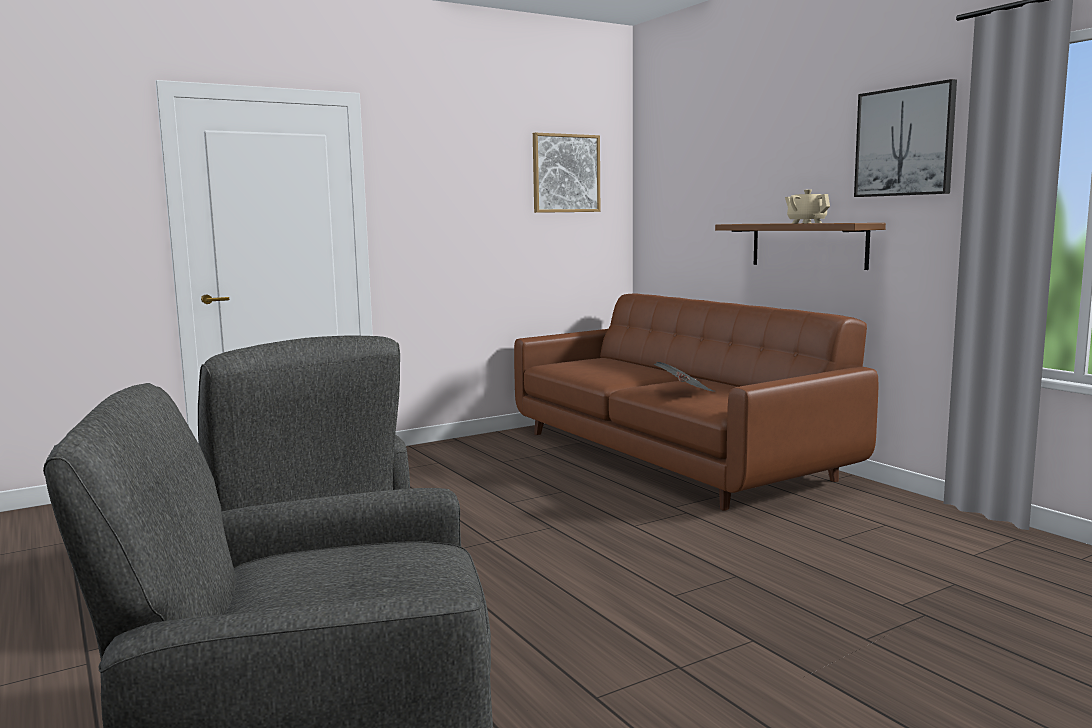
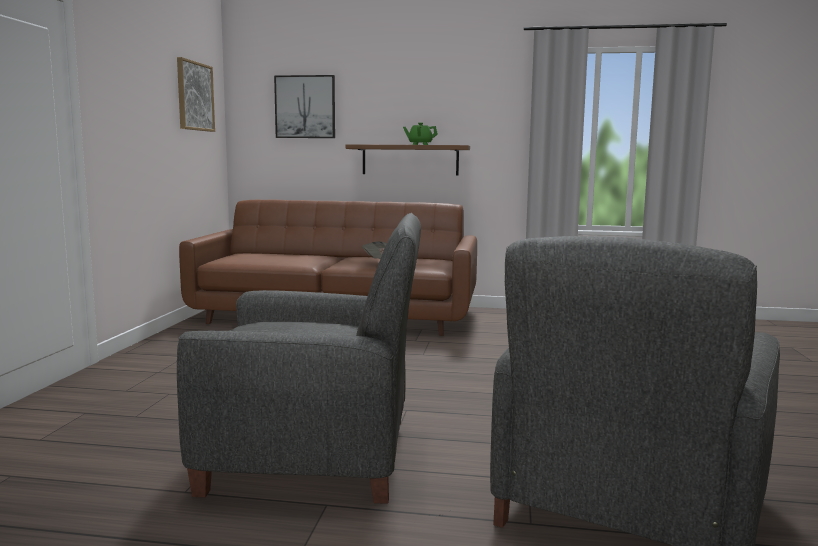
camera: 50 degrees left, 0 degrees up
(806, 223) = (420, 144): beige teapot -> green teapot
(904, 142) = (481, 97): picture -> picture (305, 107)

